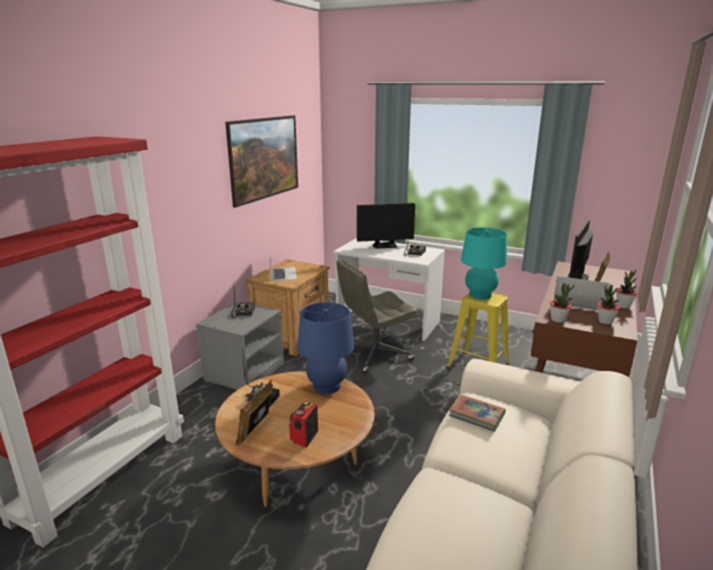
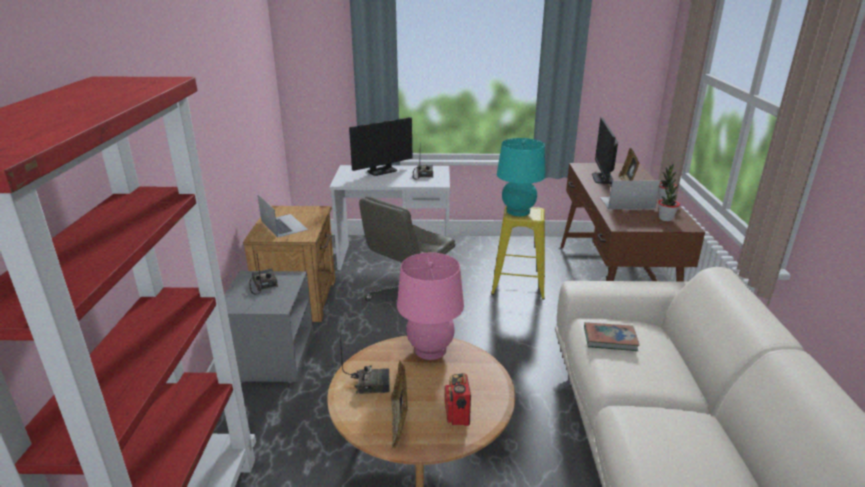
camera: 25 degrees left, 5 degrees up
(266, 177) = (239, 105): picture -> none
(326, 386) = (430, 350): blue table lamp -> pink table lamp
(558, 320) = (628, 225): potted plant -> none

